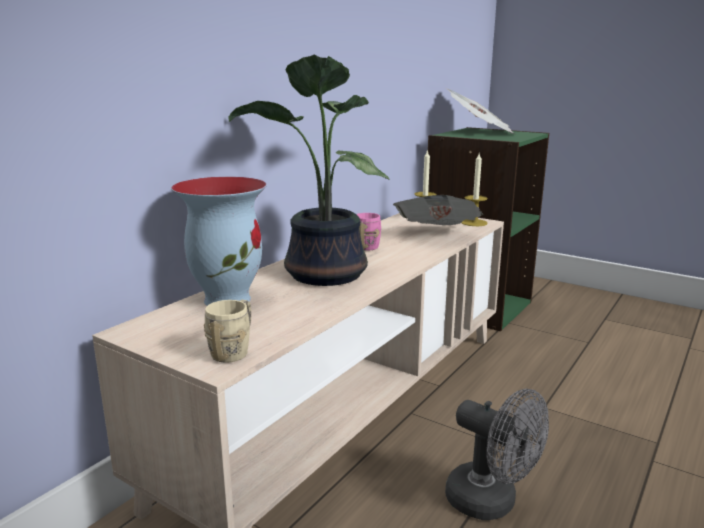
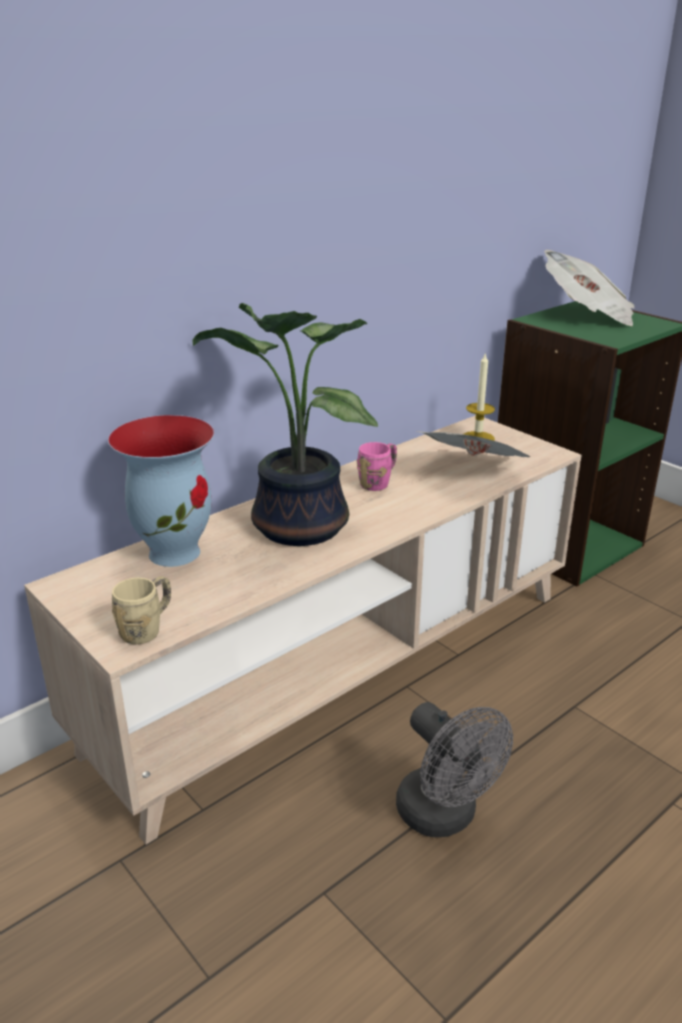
camera: 15 degrees right, 10 degrees up
(474, 222) = (538, 453): candle -> none

